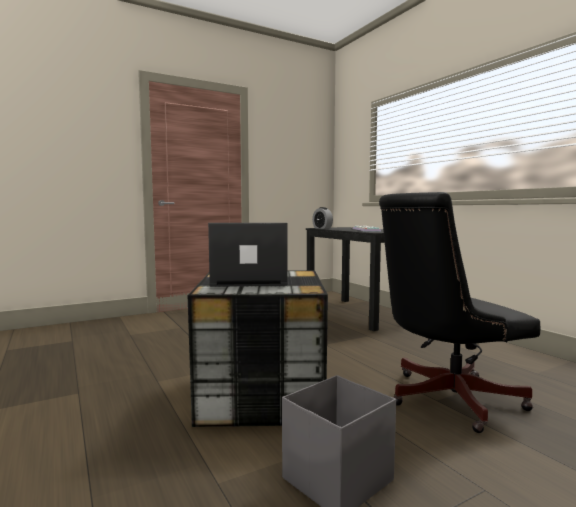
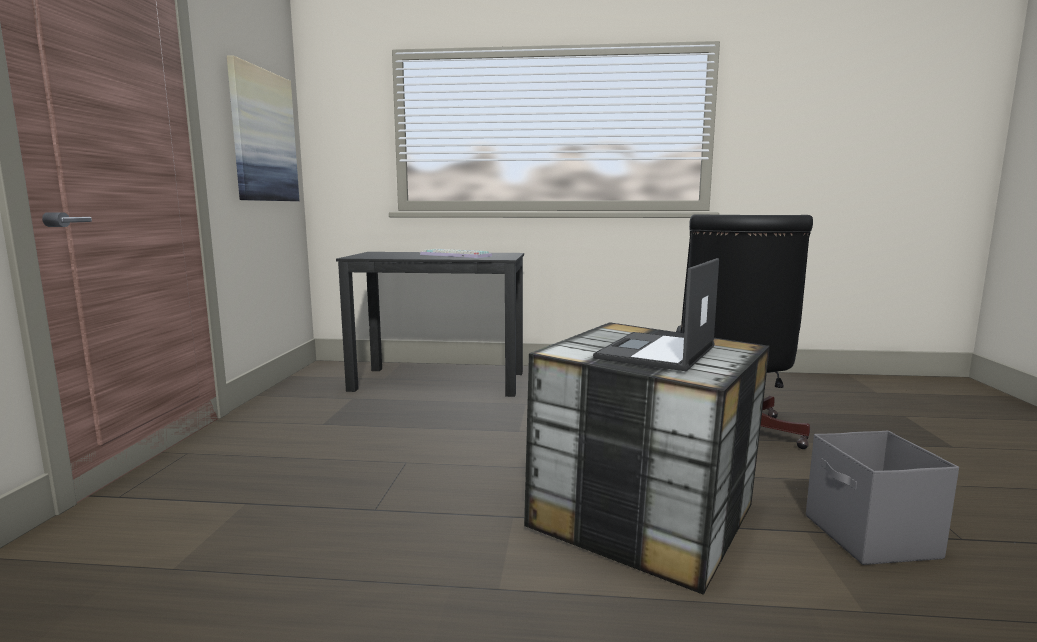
camera: 55 degrees left, 5 degrees up
(297, 163) = (263, 136): none -> picture
(322, 228) = (369, 257): alarm clock -> none

